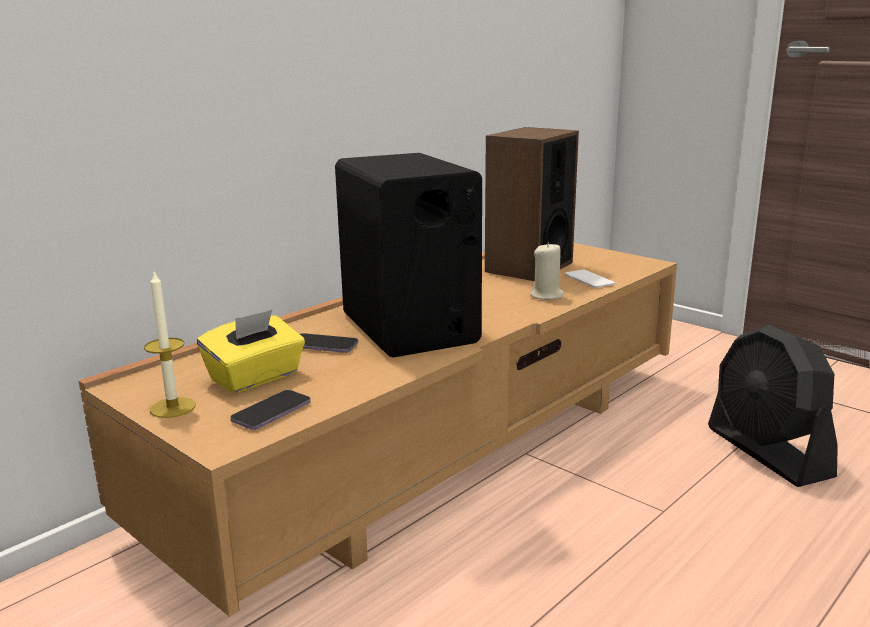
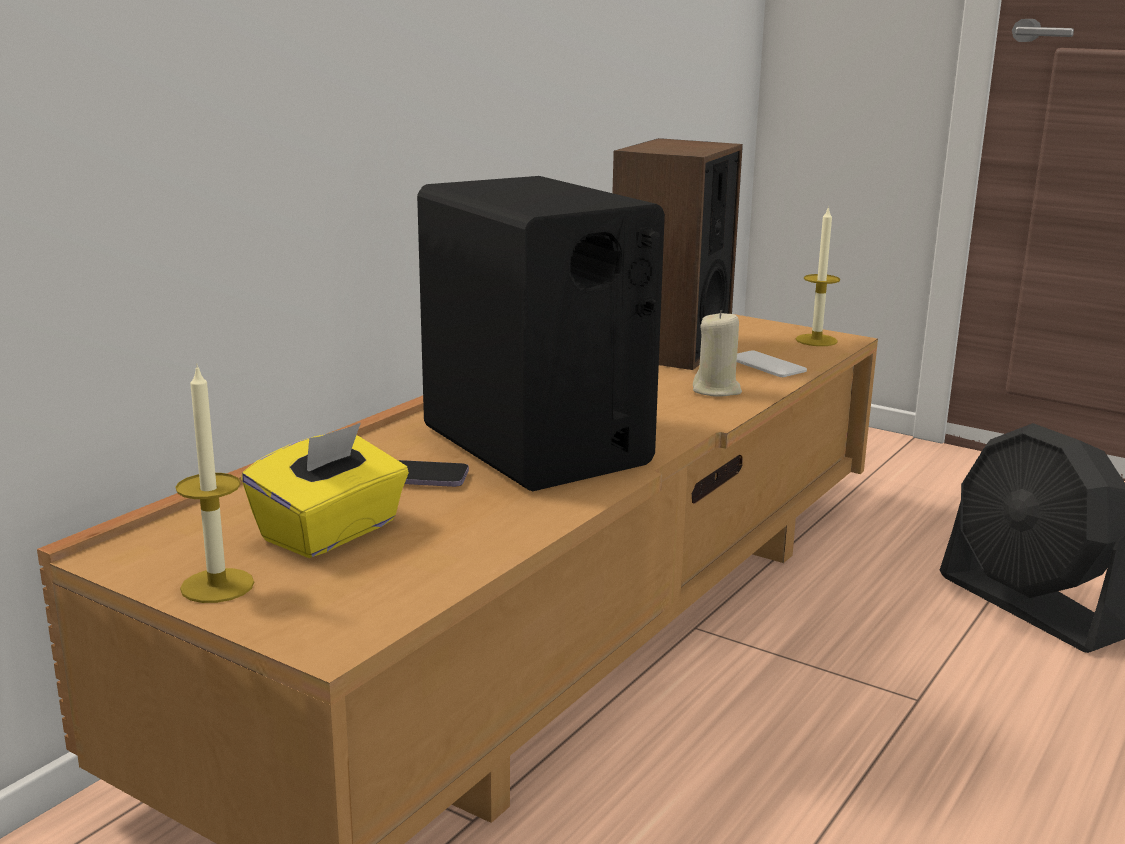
camera: 10 degrees left, 0 degrees up
(271, 412) = (383, 585): phone -> none
(632, 263) = (816, 340): none -> candle

